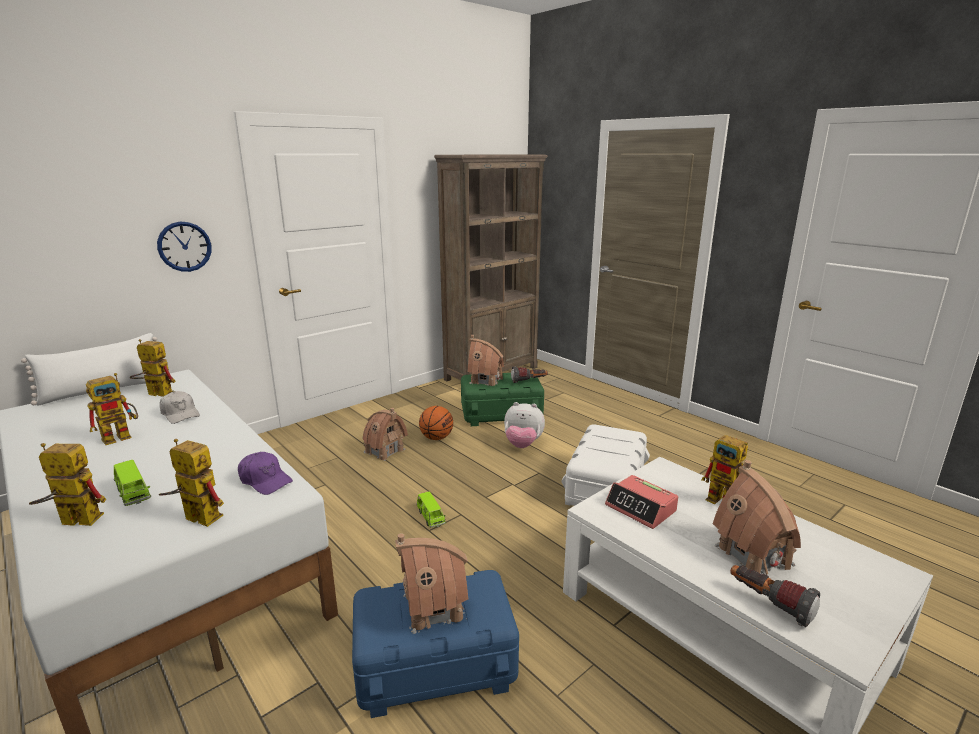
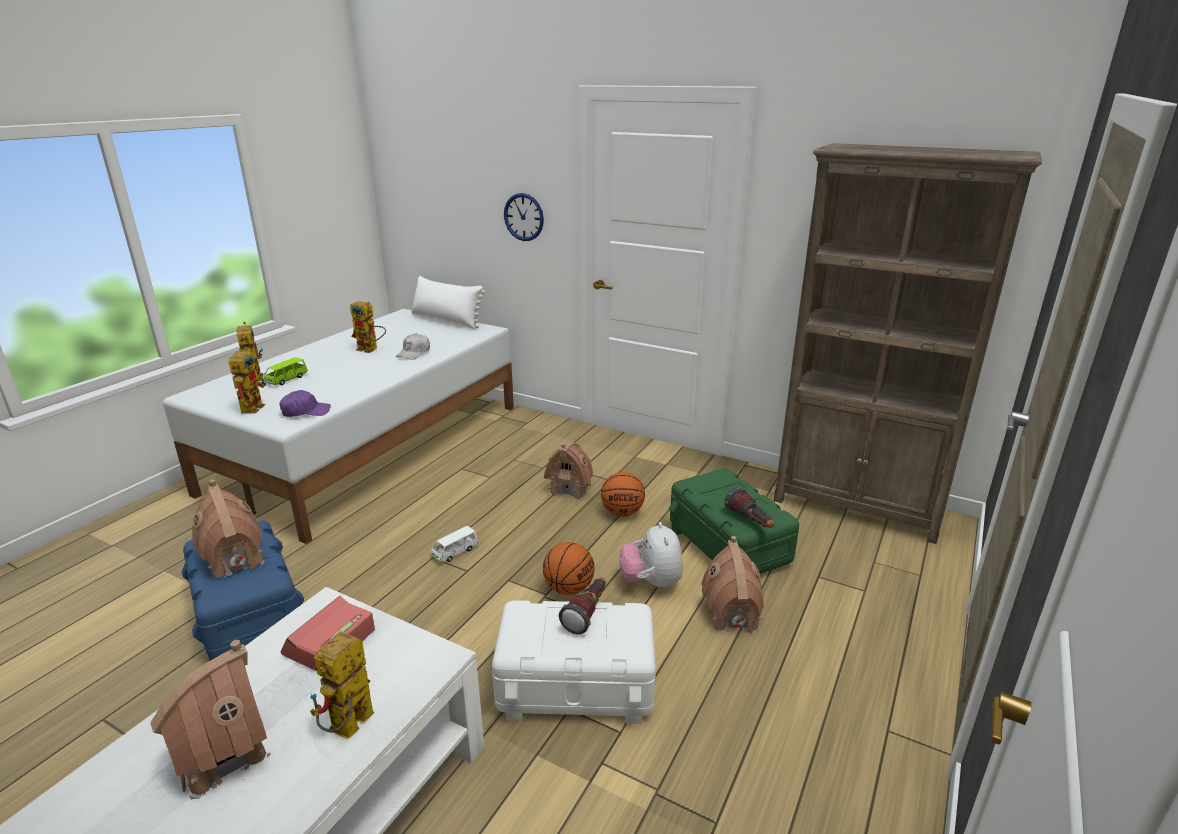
camera: 70 degrees right, 5 degrees up
(155, 394) = (448, 334): toy robot -> none
(265, 480) = (305, 412): purple cap -> purple cap turned 120 degrees counterclockwise
(431, 517) = (455, 552): green toy car -> white toy car
(485, 380) = (721, 487): toy house -> toy house (731, 615)
(511, 474) = (569, 589): none -> basketball
(769, 604) = (124, 764): flashlight -> flashlight (587, 613)

